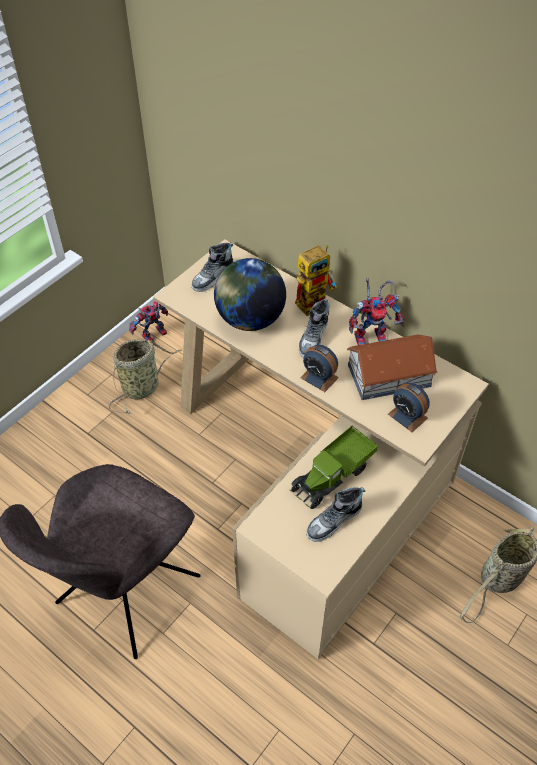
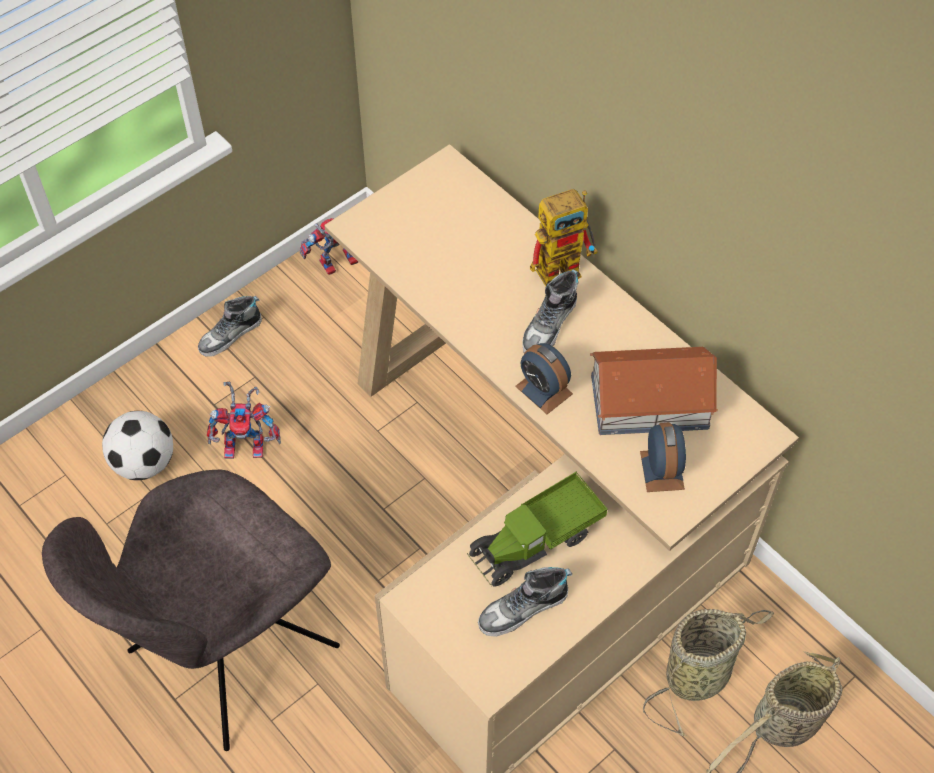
camera: 10 degrees right, 5 degrees up
(47, 477) = (144, 462): none -> football
(143, 387) = (307, 343): basket -> basket (700, 674)
(213, 276) = (419, 204): shoe -> shoe (230, 335)
(250, 319) = (460, 282): globe -> none
(372, 335) = (639, 334): toy robot -> toy robot (248, 445)
(407, 416) = (662, 470): alarm clock -> alarm clock turned 150 degrees counterclockwise

